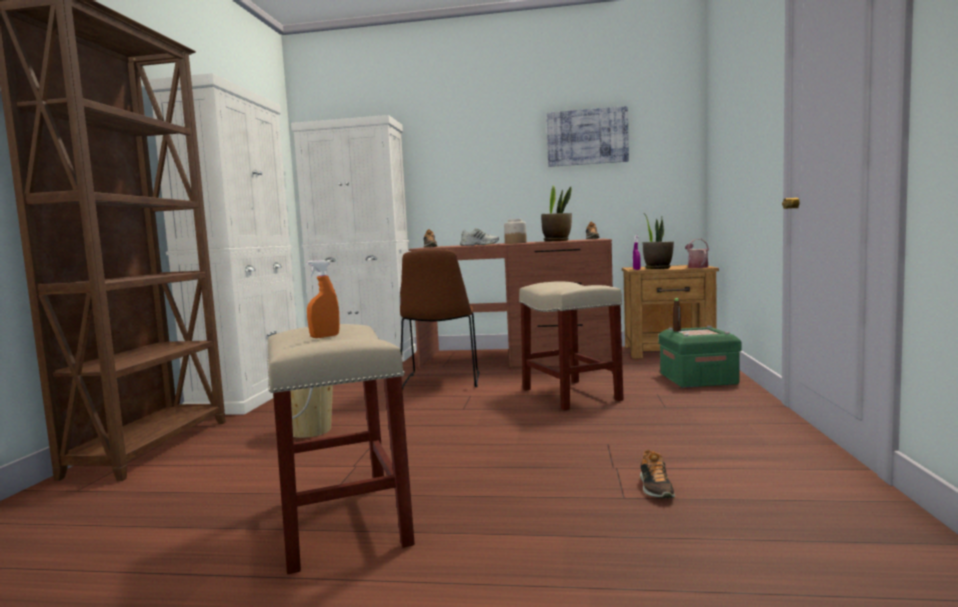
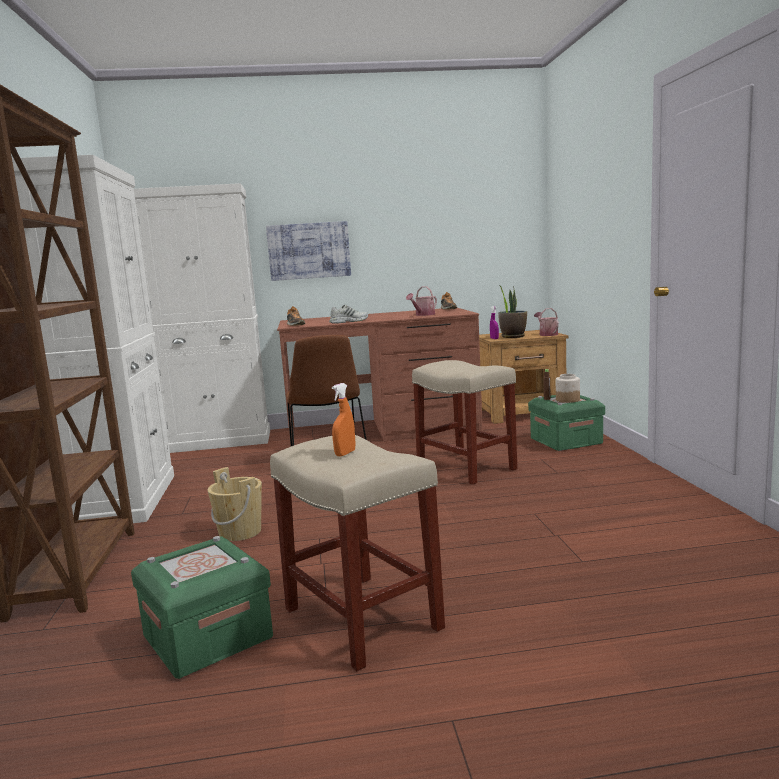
camera: 15 degrees left, 5 degrees up
(191, 518) = (207, 637): none -> green storage box
(515, 243) = (383, 318): jar -> jar (567, 400)
(557, 241) = (423, 315): potted plant -> watering can
(587, 137) = (438, 206): picture -> picture (309, 251)
(655, 488) = (601, 550): shoe -> none

